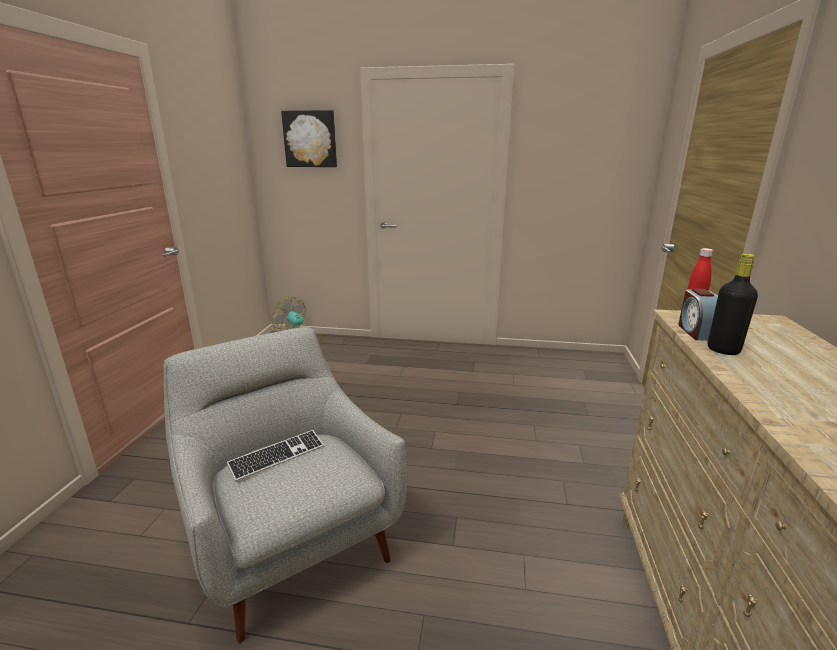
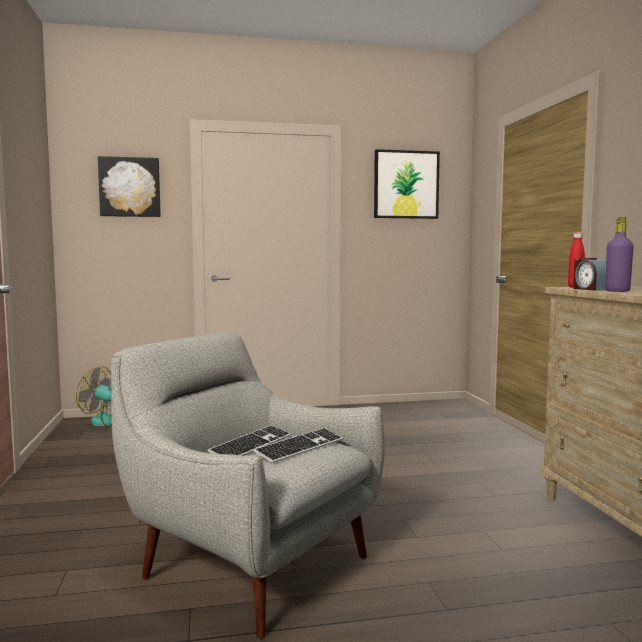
camera: 20 degrees left, 15 degrees down
(312, 471) = (300, 447): none -> keyboard
(583, 129) = (406, 184): none -> picture
(723, 350) = (617, 291): black bottle -> purple bottle

